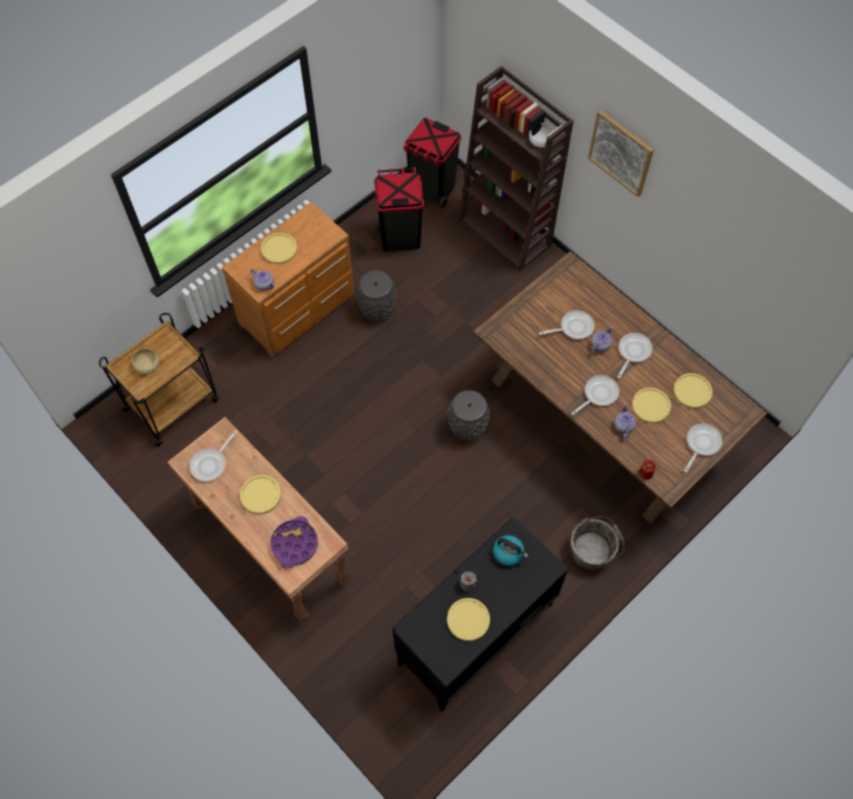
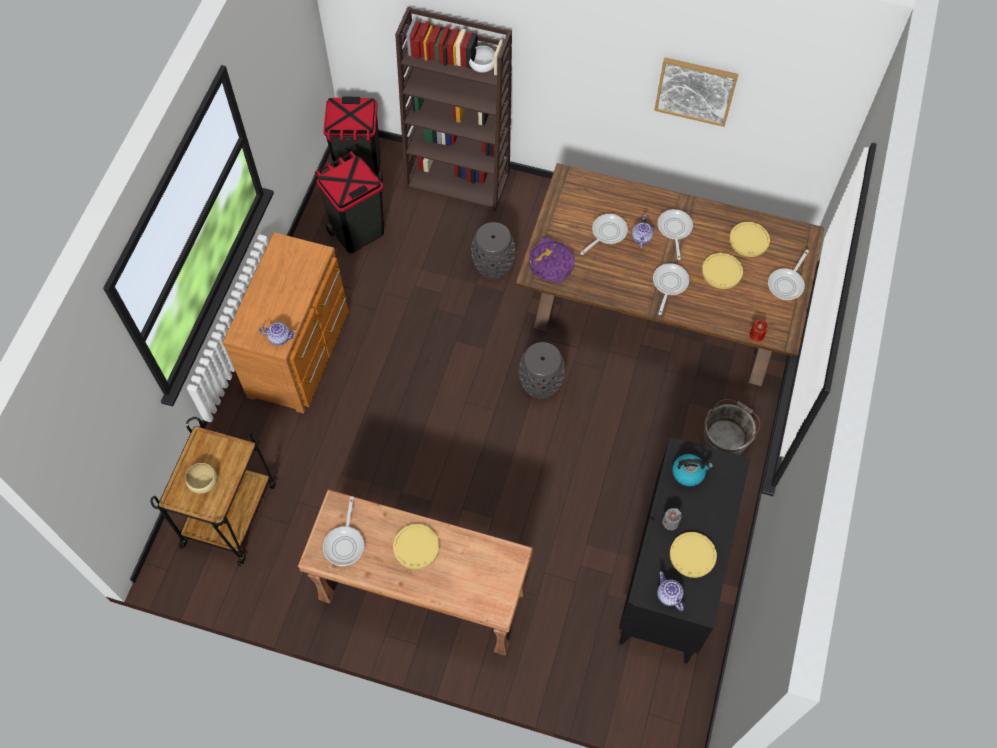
camera: 30 degrees left, 0 degrees up
(279, 249) = (271, 295): yellow plate -> none
(294, 544) = (481, 576): purple tray -> purple tray (551, 263)
(377, 309) = (380, 313): grey stool -> grey stool (493, 265)
(621, 152) = (576, 41): picture -> picture (695, 90)
(623, 426) = (710, 302): teapot -> teapot (669, 596)
(701, 444) = (787, 284): frying pan -> frying pan turned 150 degrees counterclockwise

